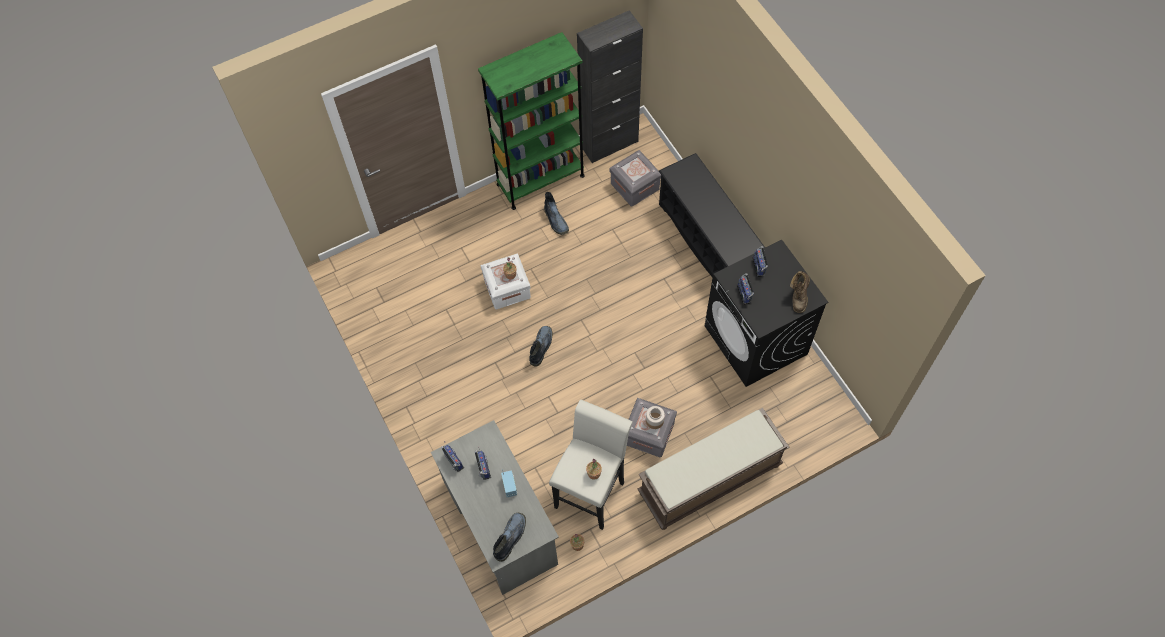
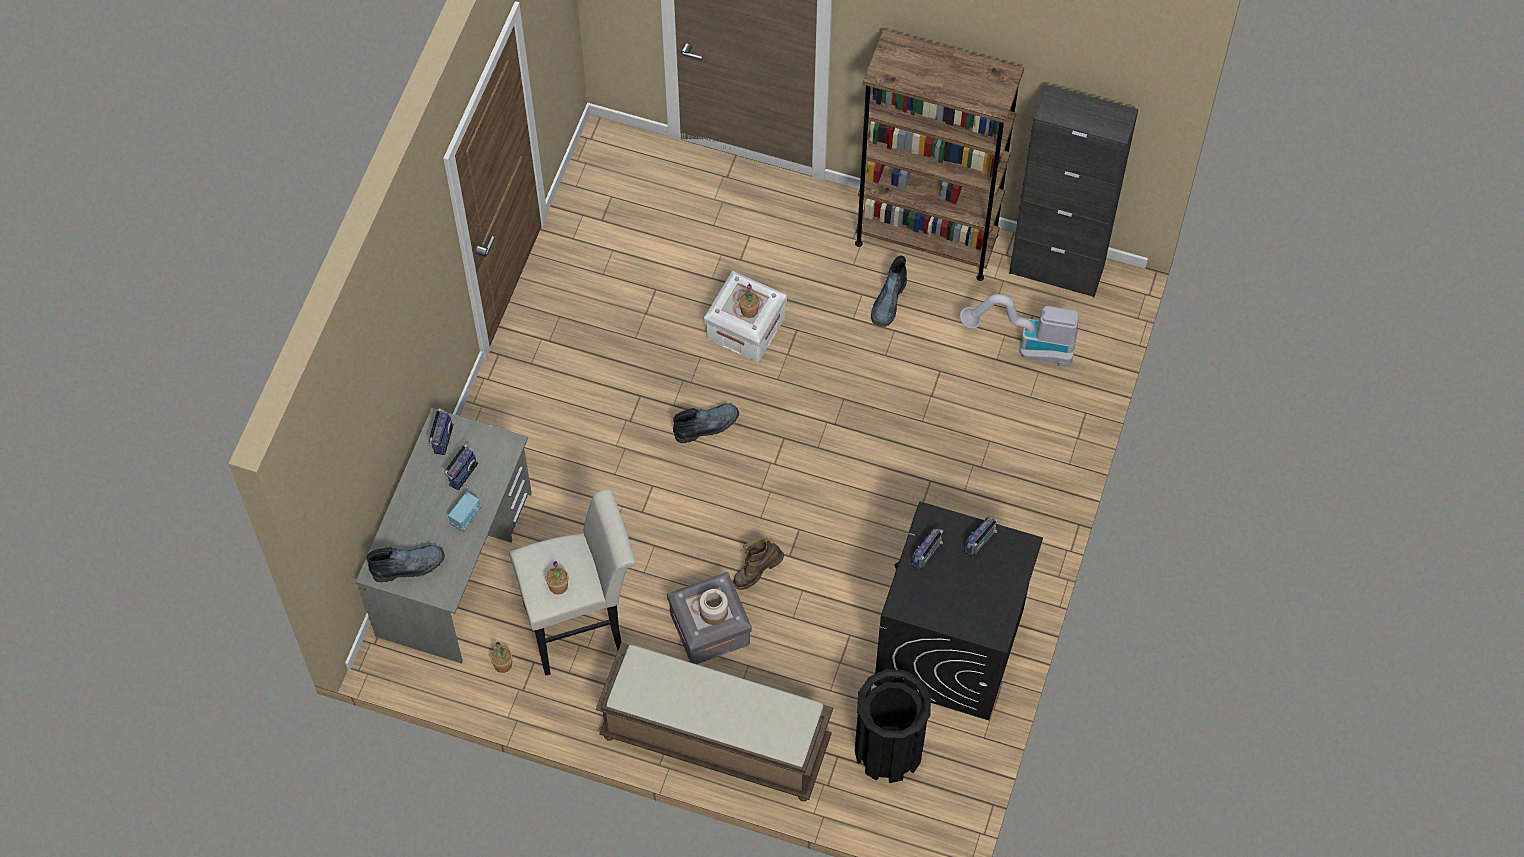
camera: 45 degrees right, 0 degrees up
(540, 180) = (926, 239): green bookcase -> brown bookcase
(635, 186) = (1026, 345): grey storage box -> vacuum cleaner
(707, 241) = (1032, 486): black shoe rack -> none
(784, 408) = (888, 751): none -> black trash can
(798, 297) = (981, 616): brown boot -> brown boot (757, 572)

